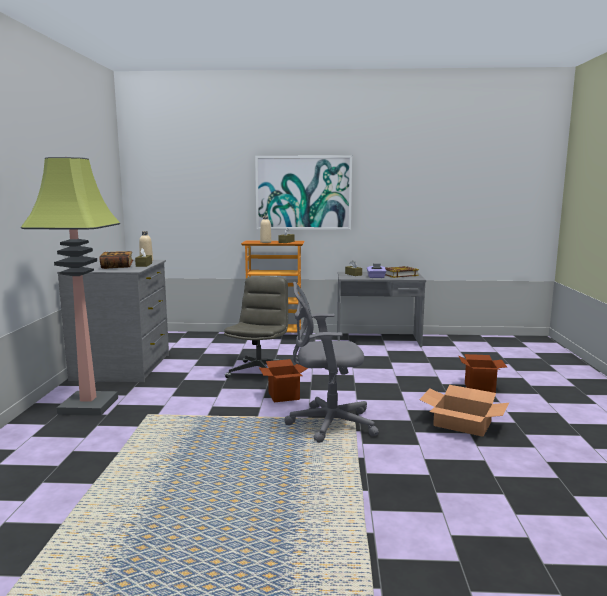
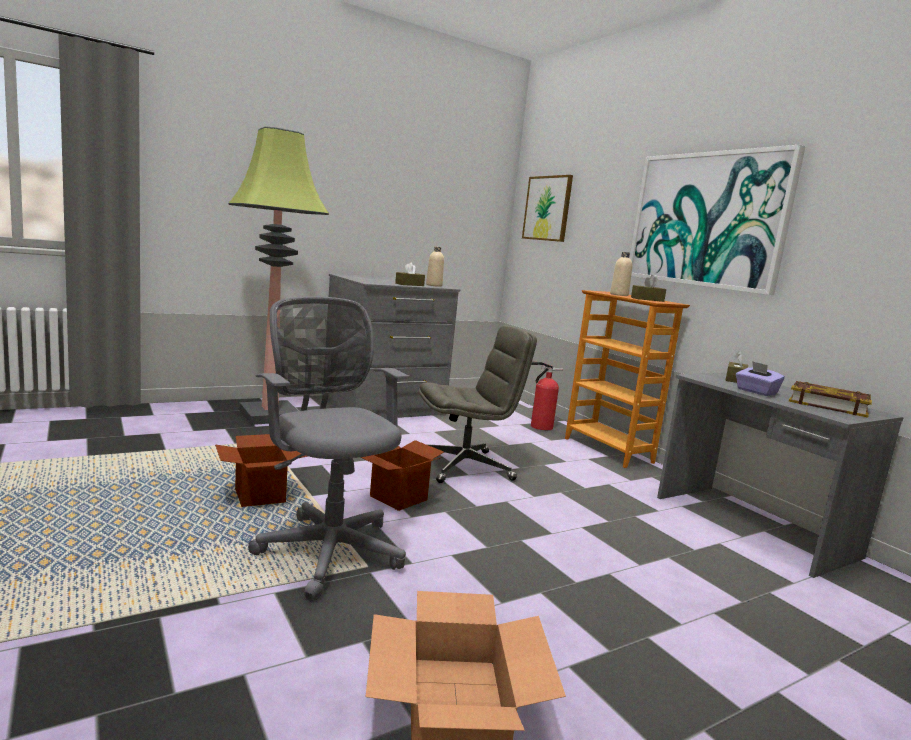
camera: 55 degrees right, 0 degrees up
(117, 267) = (381, 280): book -> none
(165, 187) = (547, 208): none -> picture
(221, 340) = (539, 427): none -> fire extinguisher
(479, 388) = (700, 701): cardboard box -> cardboard box (259, 496)

